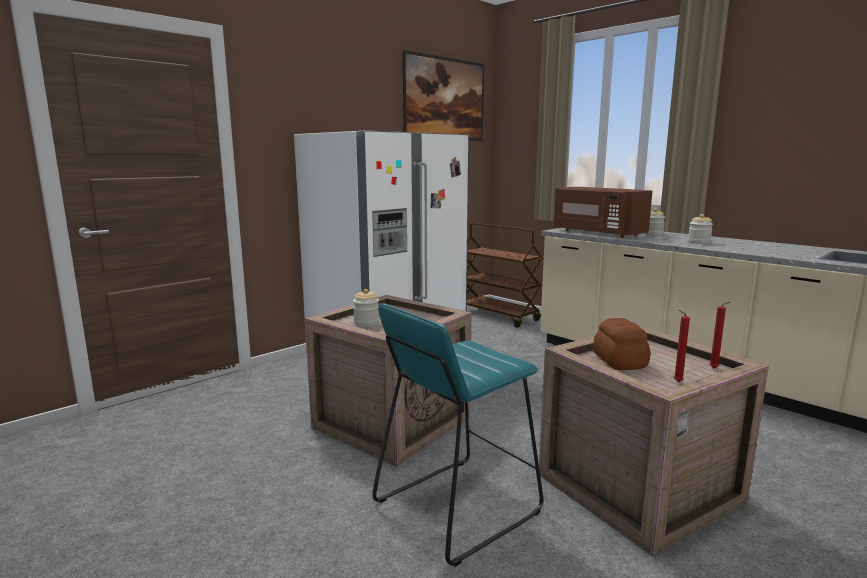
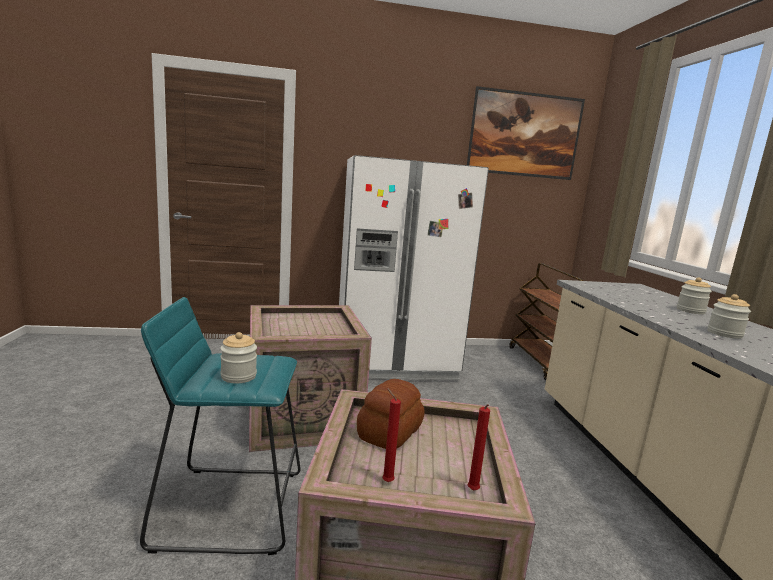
camera: 35 degrees right, 0 degrees up
(366, 322) = (287, 321): jar -> jar (238, 376)
(596, 233) = (614, 294): brown microwave -> none

